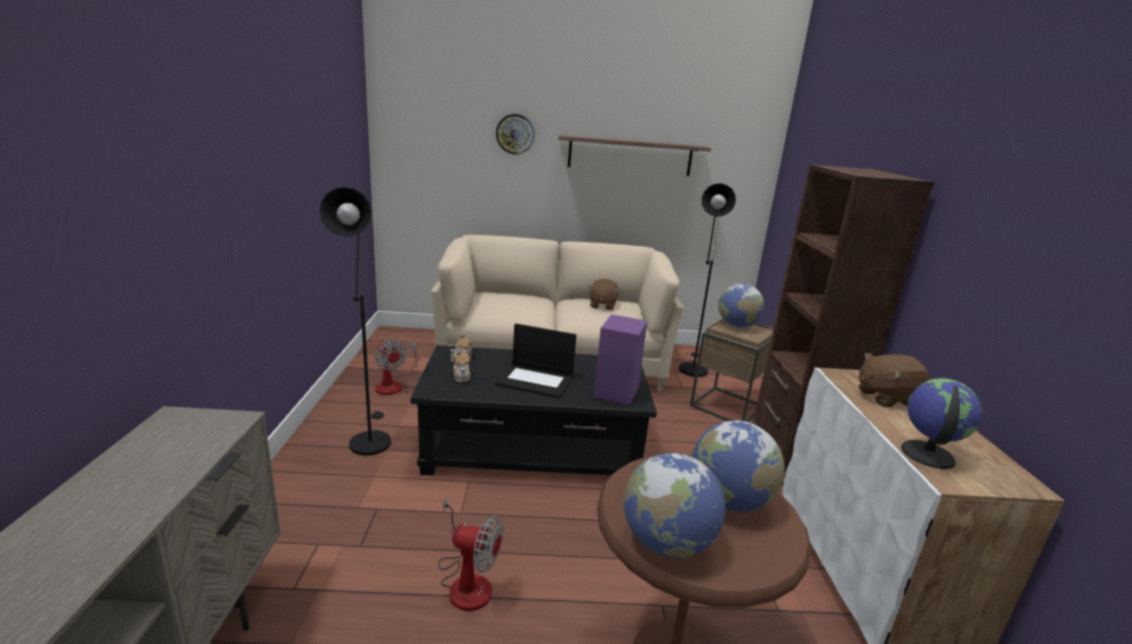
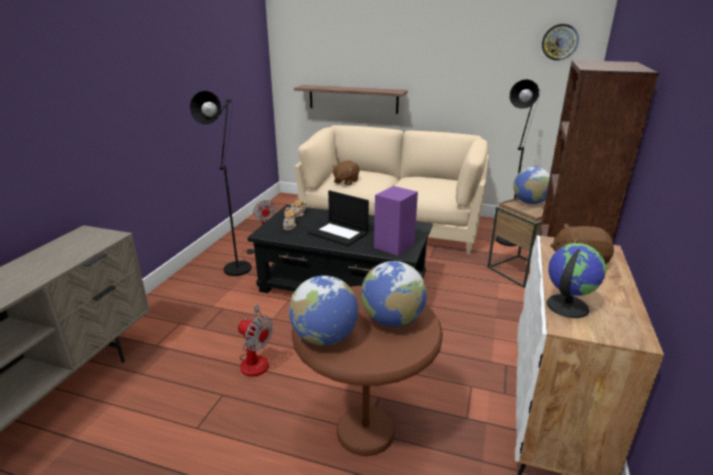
camera: 20 degrees right, 5 degrees up
(515, 134) = (371, 44): wall clock -> wall clock (559, 42)
(602, 305) = (429, 182): brown plush toy -> brown plush toy (345, 181)
(630, 155) = (464, 58): shelf -> shelf (353, 99)

